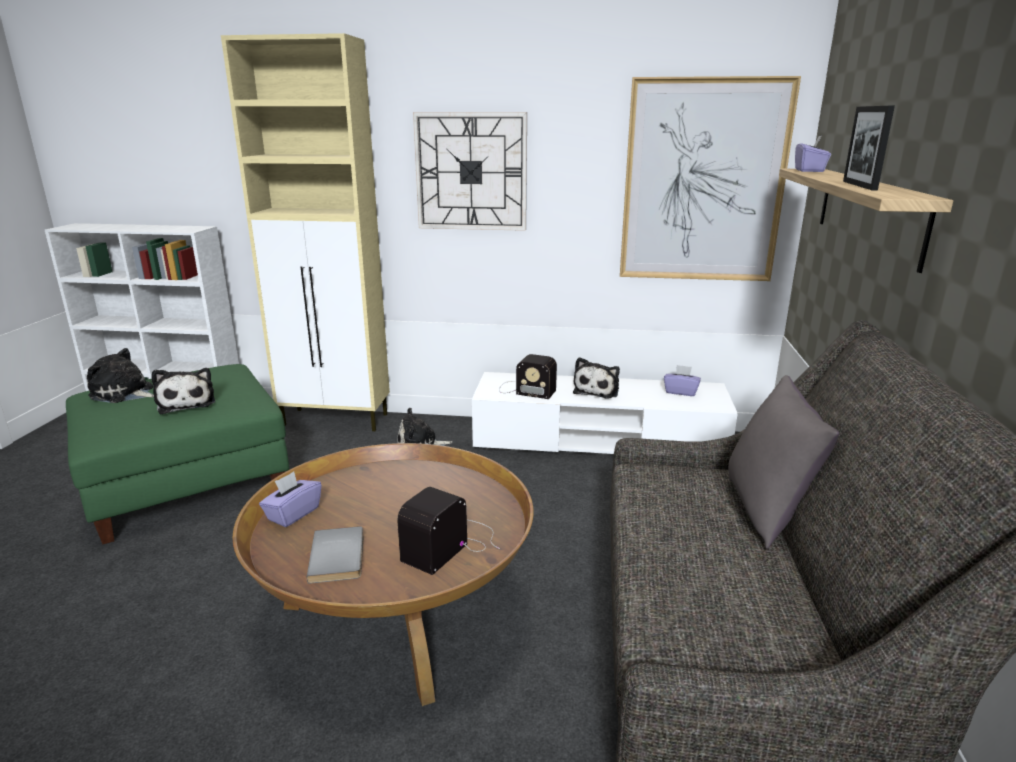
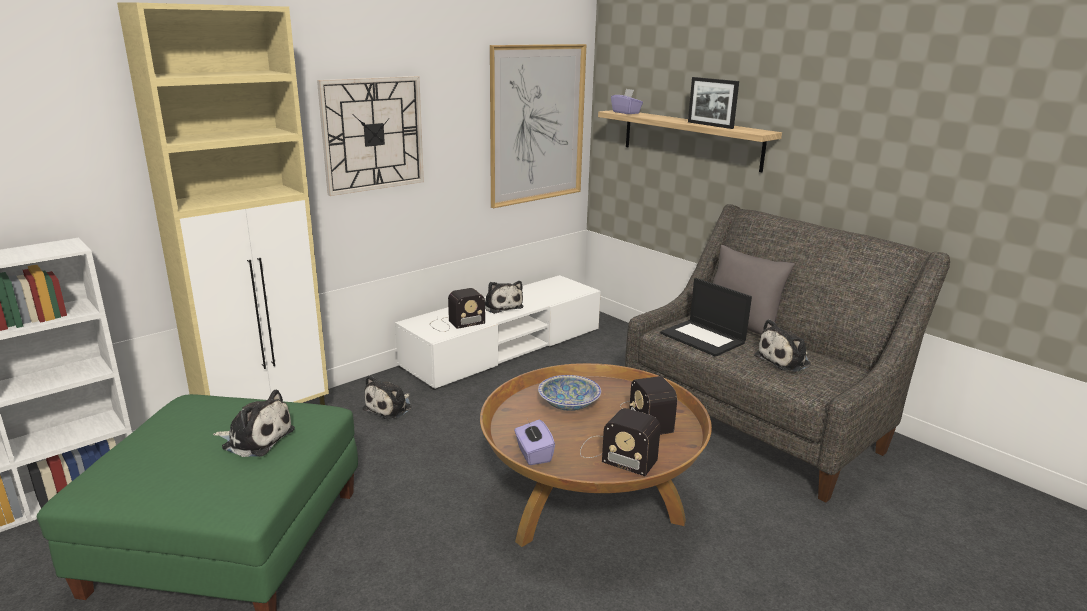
camera: 50 degrees left, 0 degrees up
(124, 393) = (150, 466): plush toy -> plush toy (785, 360)
(340, 556) = (615, 454): grey book -> radio
(415, 492) = (568, 404): none -> bowl
(675, 499) = (703, 338): none -> laptop
(681, 392) = (549, 289): purple tissue box -> none

